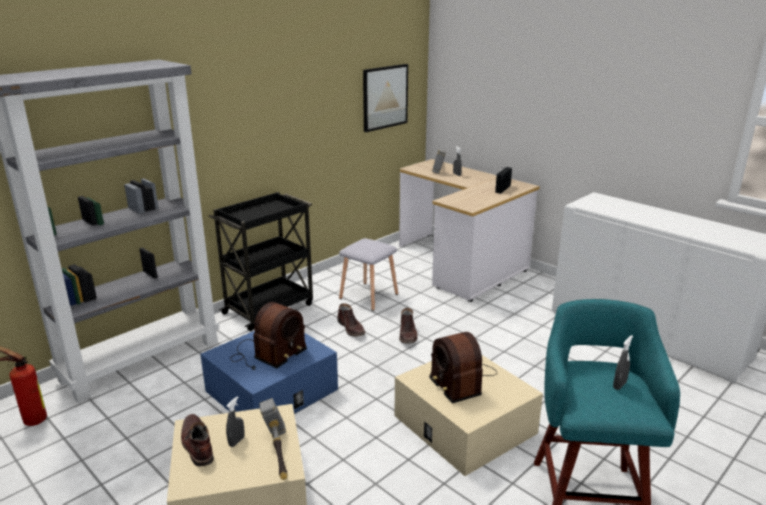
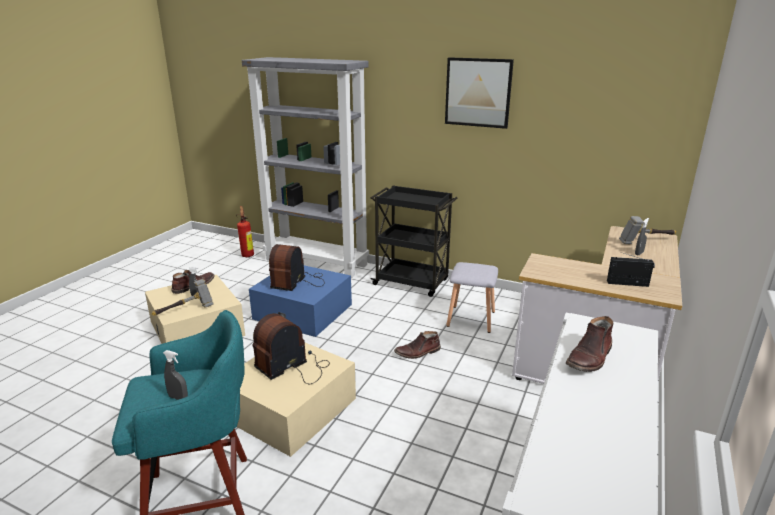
camera: 70 degrees right, 0 degrees up
(267, 354) = (298, 282): radio -> radio turned 90 degrees clockwise
(351, 328) = (407, 323): brown boot -> brown boot (590, 358)
(385, 97) = (614, 139): picture -> picture (478, 92)

